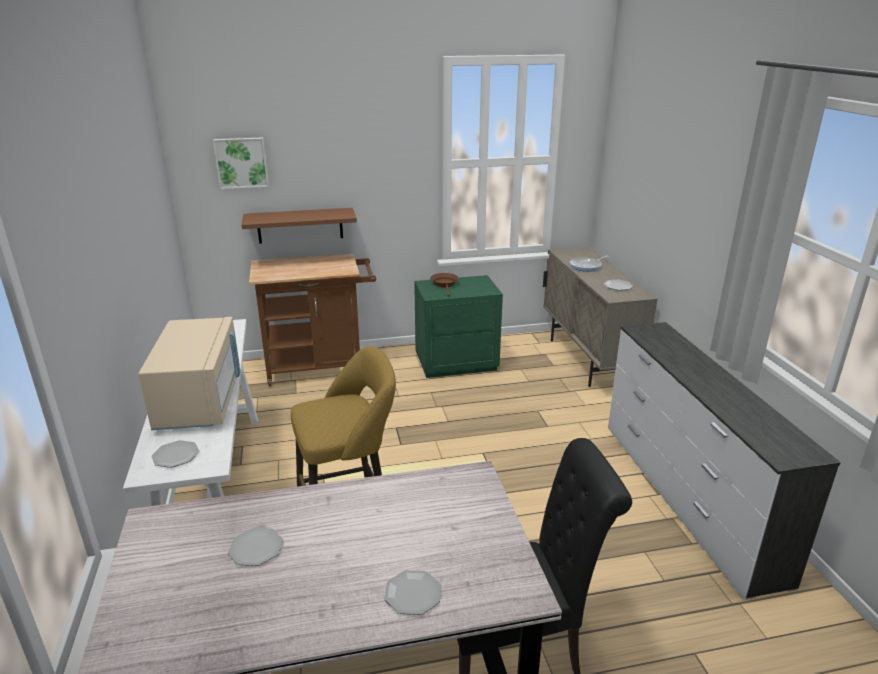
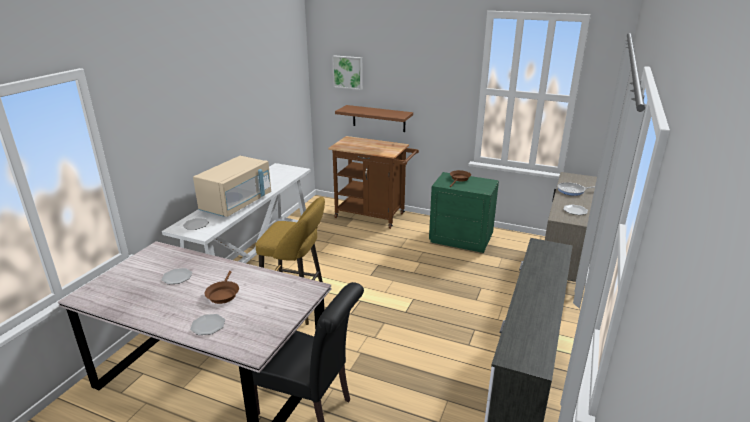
camera: 35 degrees right, 0 degrees up
(368, 539) = (223, 294): none -> brown frying pan

